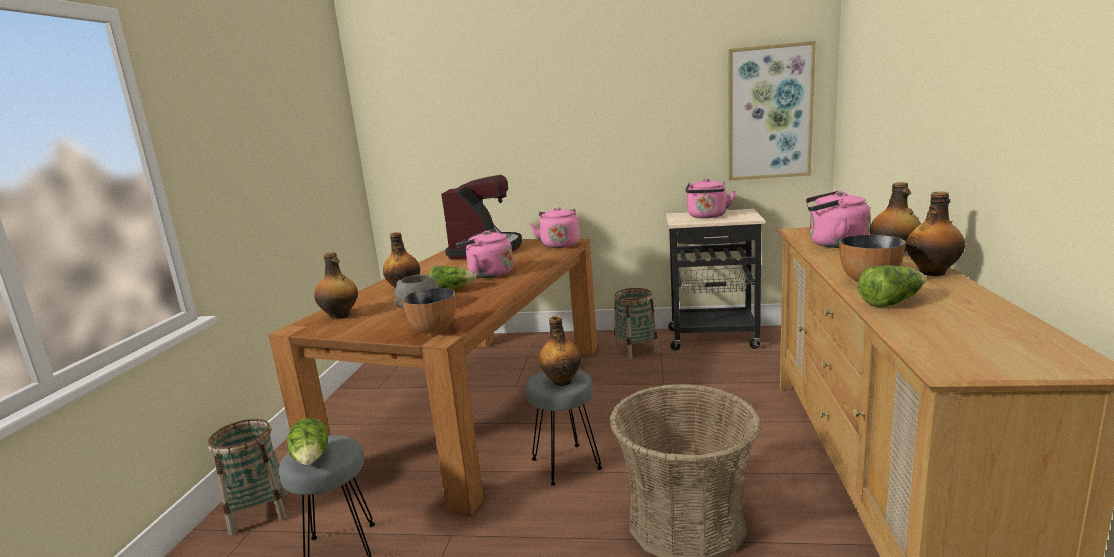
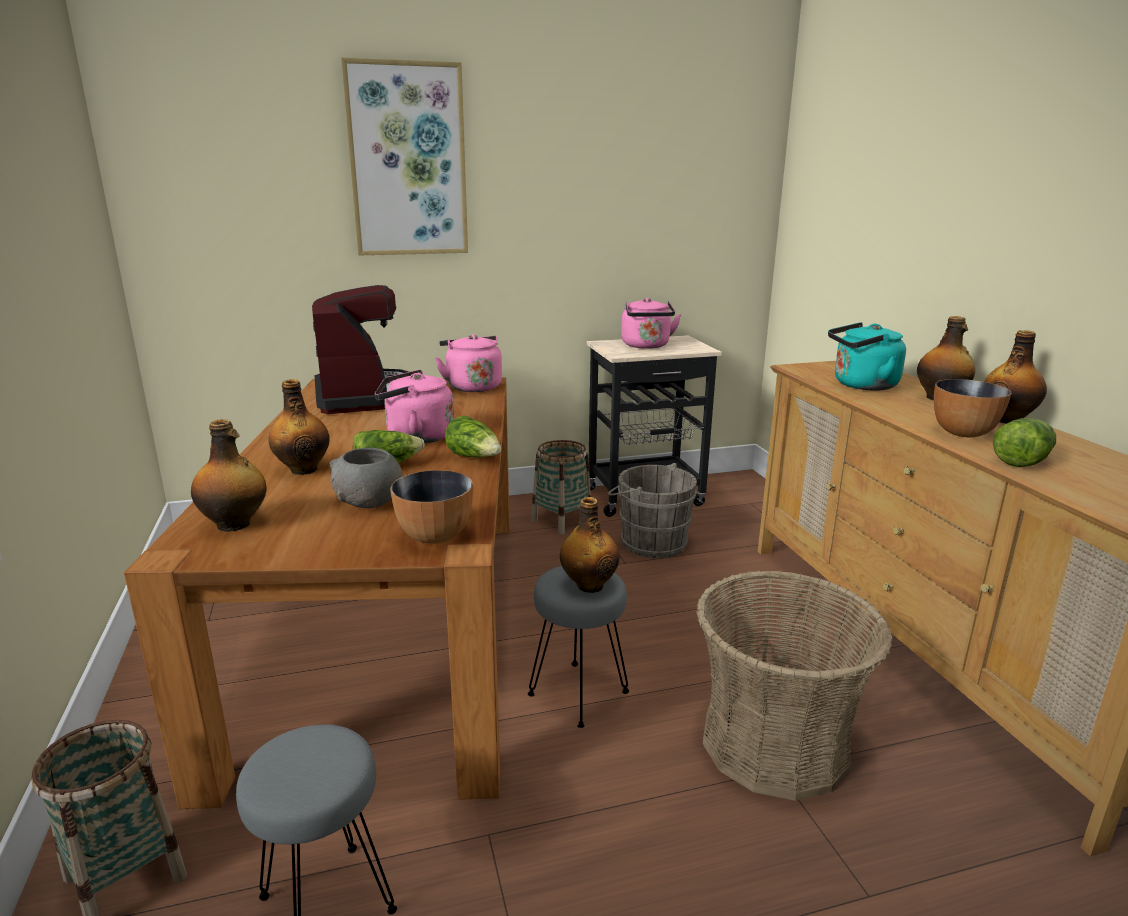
camera: 25 degrees left, 5 degrees up
(311, 459) = (301, 778): lettuce -> lettuce (475, 457)
(693, 371) = (649, 542): none -> grey bucket
(769, 113) = (711, 218): picture -> picture (407, 161)
(833, 244) = (861, 385): pink kettle -> turquoise kettle

